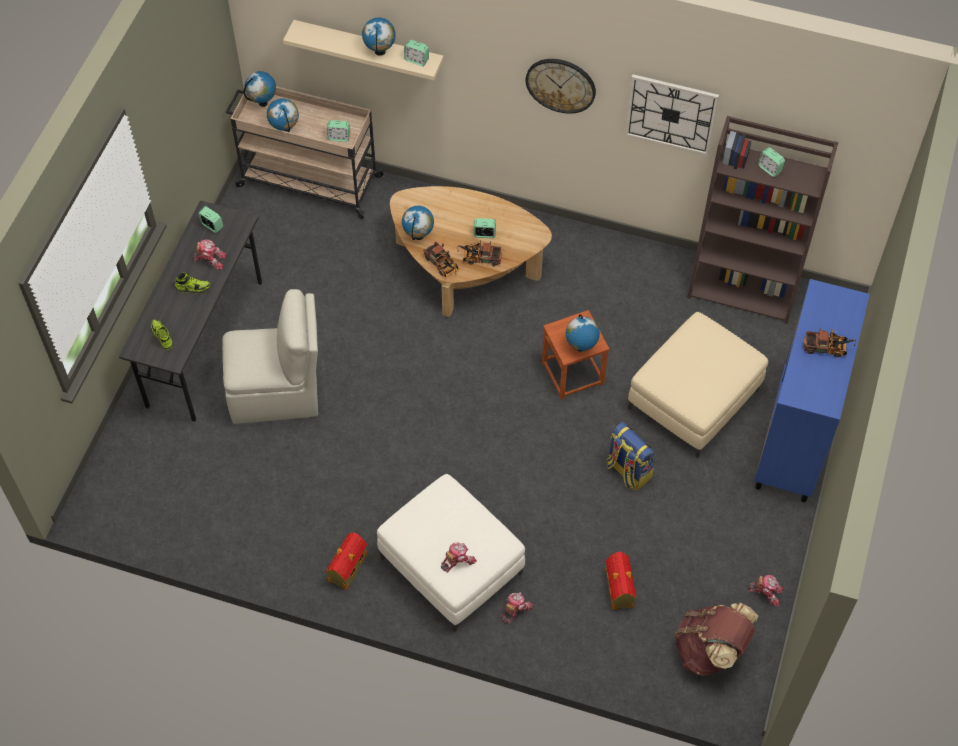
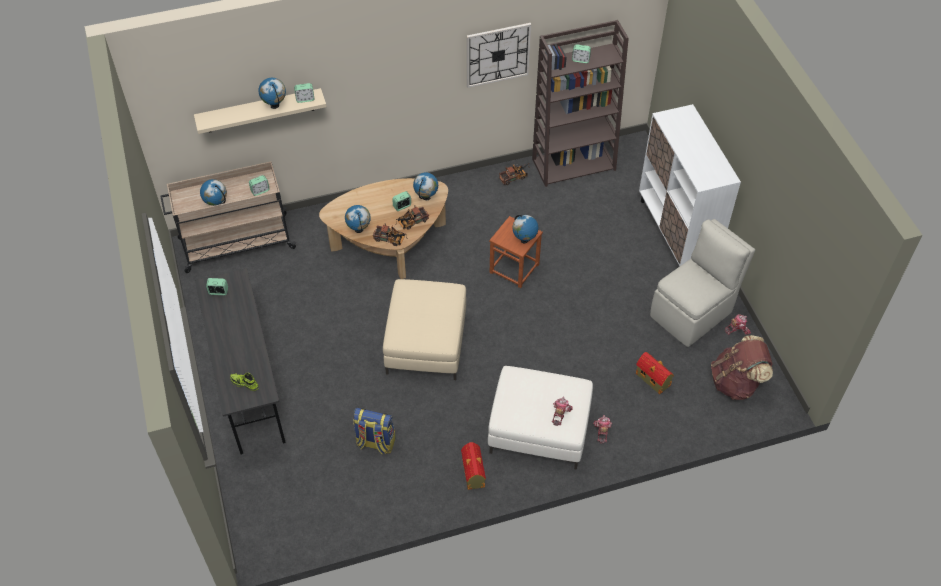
camera: 35 degrees left, 5 degrees down
(193, 287) = (240, 339): shoe -> none
(210, 259) = (236, 314): toy robot -> none
(263, 103) = (185, 196): globe -> globe (426, 197)
(277, 393) = (329, 390): beige chair -> beige chair (692, 313)
(561, 85) = (414, 70): wall clock -> none
(627, 471) = (597, 307): backpack -> backpack (375, 442)
(694, 399) = (600, 242): beige ottoman -> beige ottoman (426, 342)
(794, 438) = (676, 232): blue cabinet -> white cabinet
(827, 348) = (698, 146): toy truck -> toy truck (515, 177)

